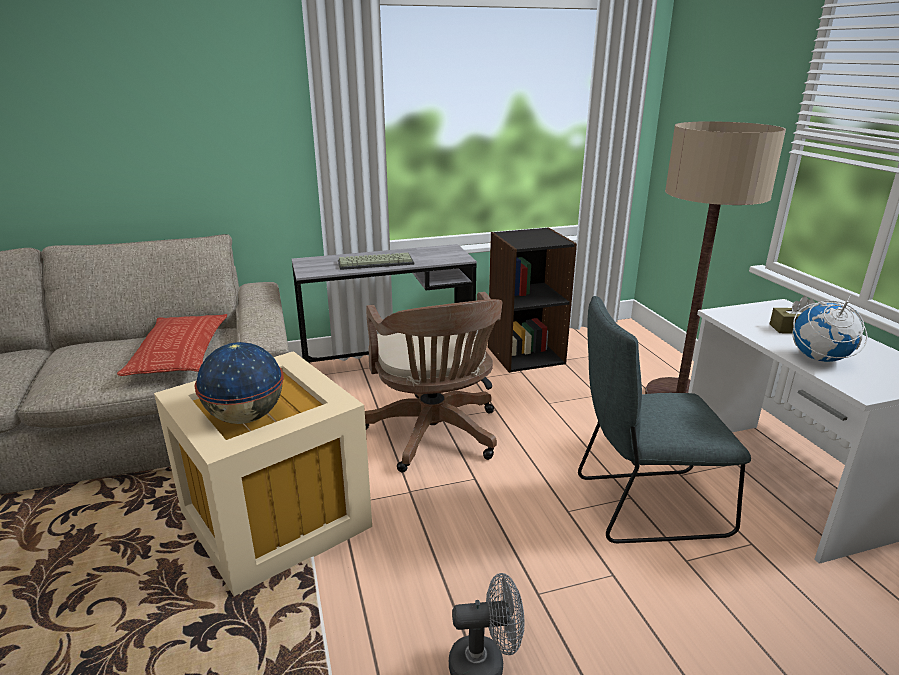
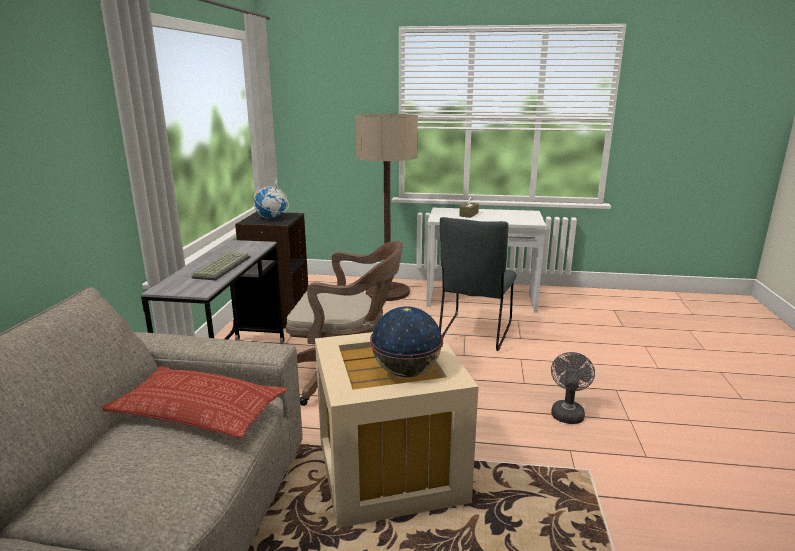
camera: 65 degrees left, 5 degrees down
(819, 359) = (502, 219): globe -> globe (272, 218)

